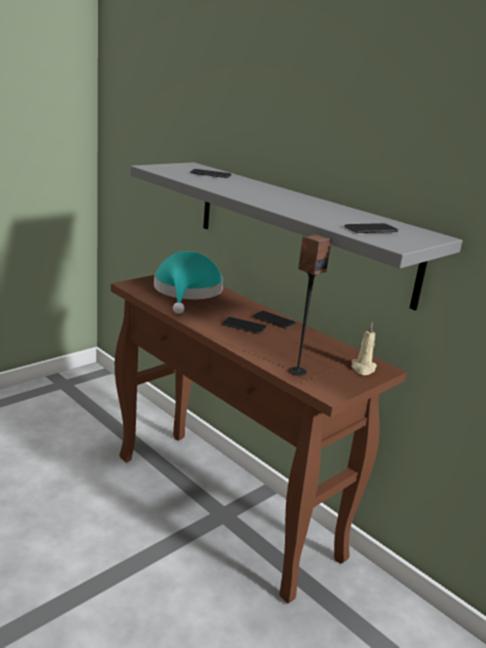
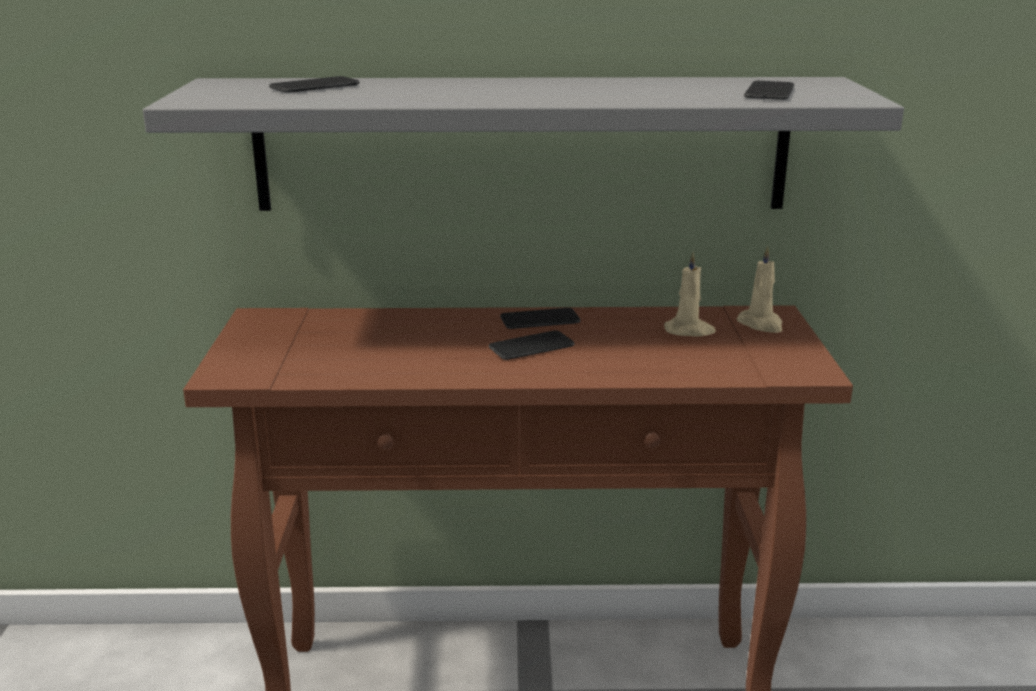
camera: 45 degrees left, 0 degrees up
(187, 292) = (338, 340): turquoise hat -> none
(297, 371) = (726, 367): speaker -> none
(323, 354) = (689, 330): none -> beige candle

